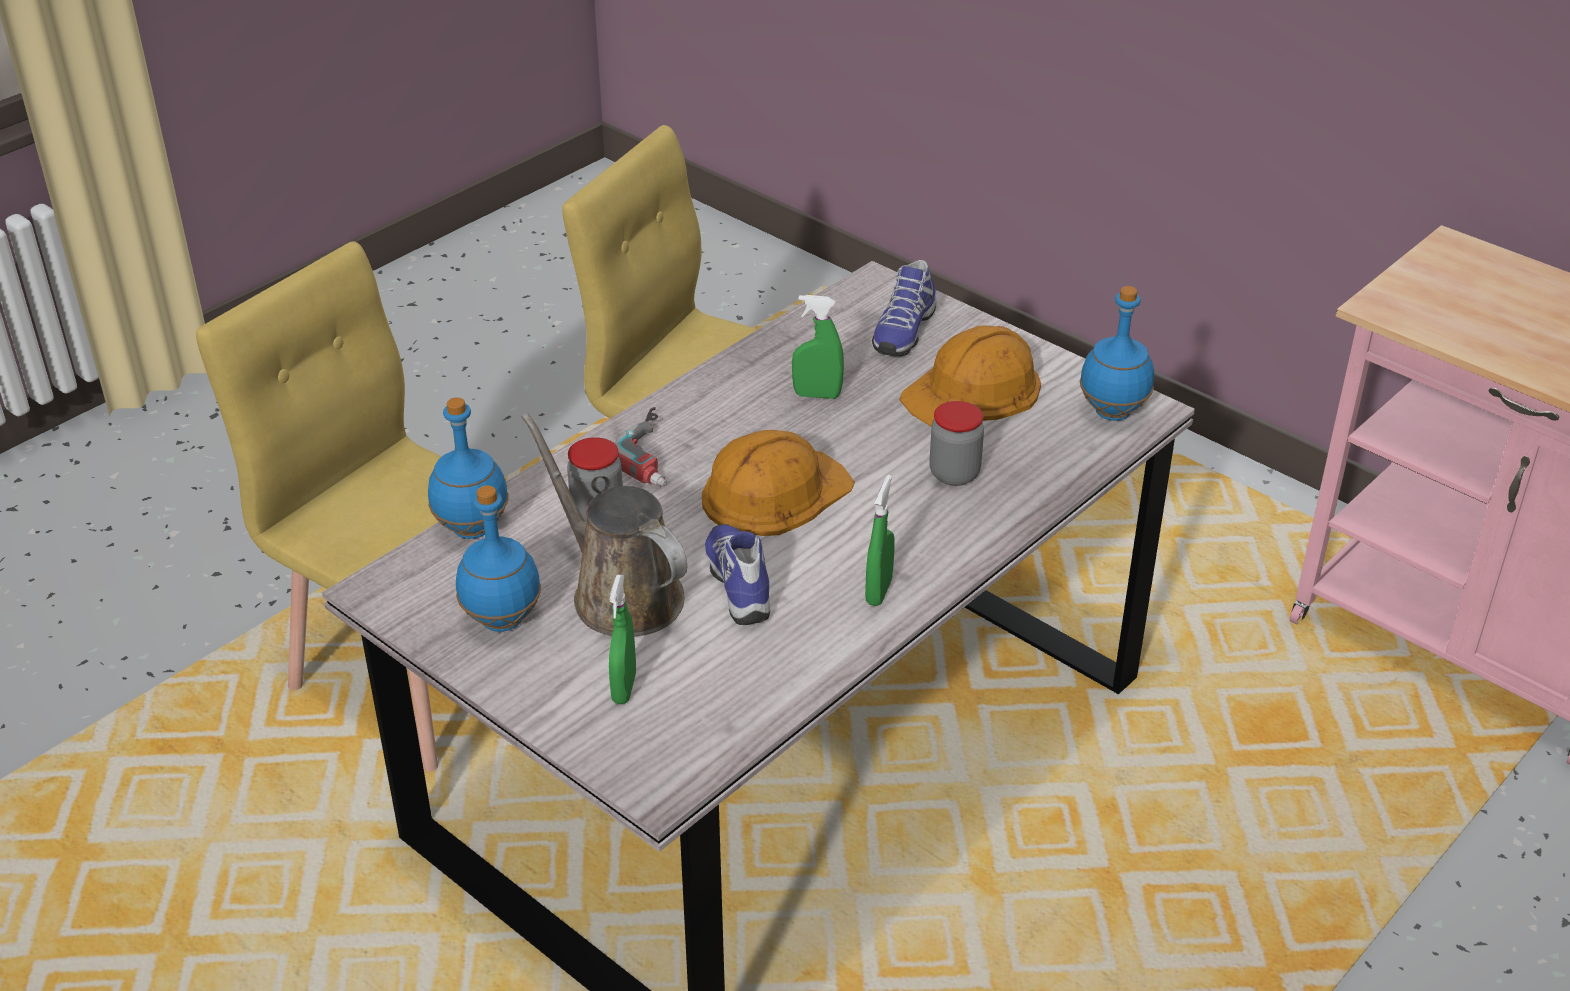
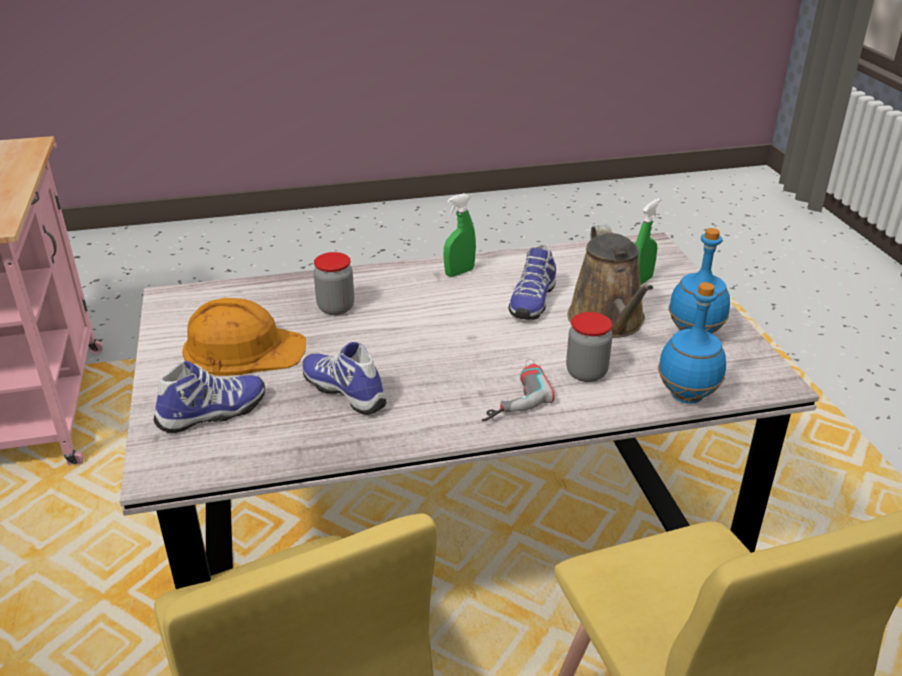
camera: 145 degrees left, 5 degrees down
(774, 492) = (456, 340): orange hard hat -> none
(817, 395) = (346, 391): green spray bottle -> shoe
(1113, 412) = (189, 303): blue bottle -> none

